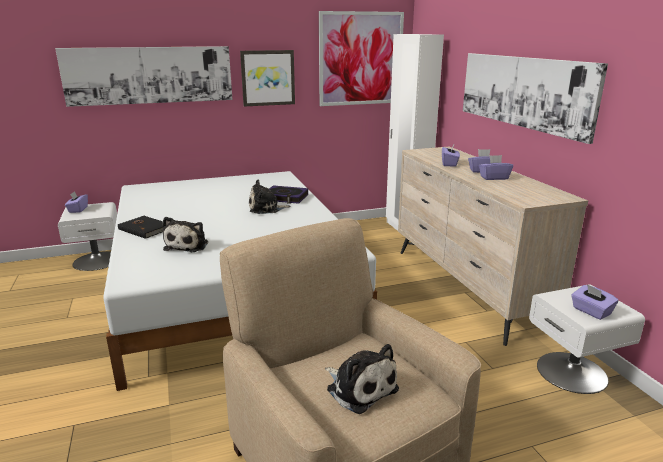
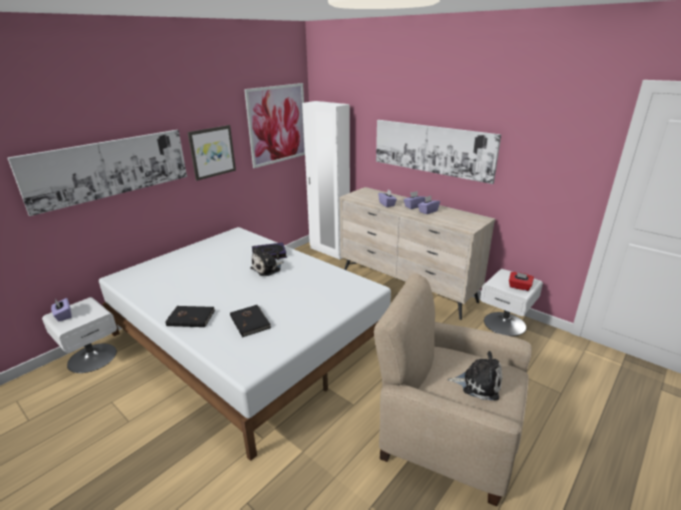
camera: 30 degrees left, 5 degrees up
(188, 245) = (250, 321): plush toy -> black book
(591, 311) = (519, 287): purple tissue box -> red tissue box

